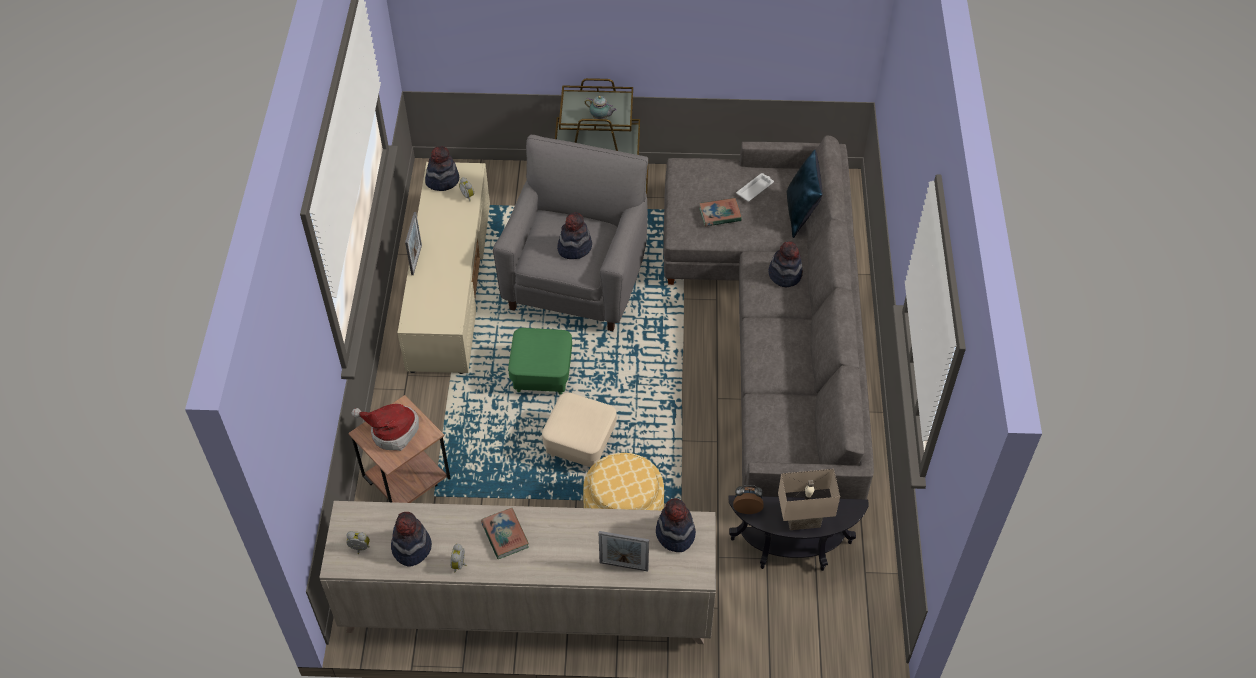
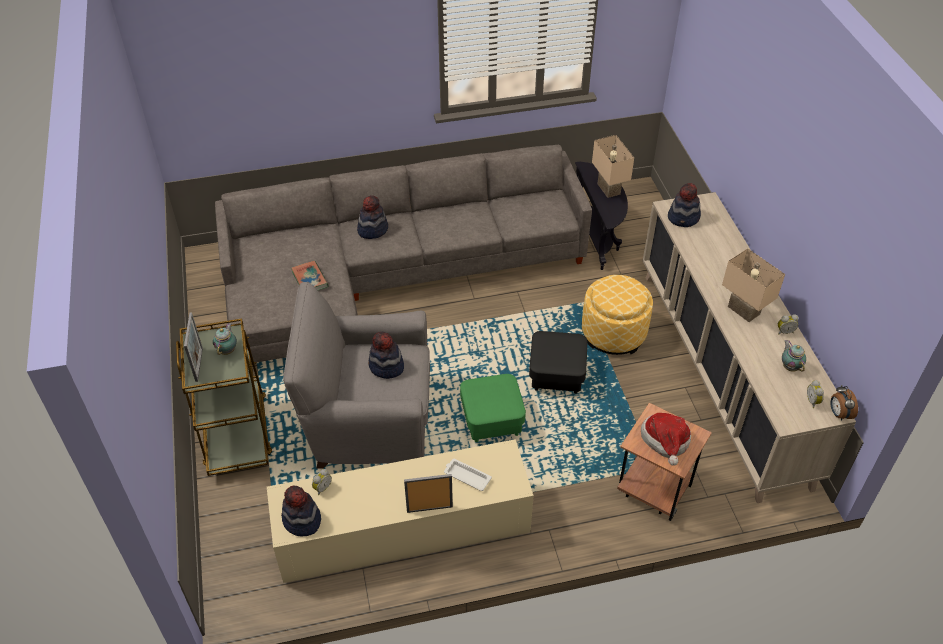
camera: 105 degrees left, 5 degrees down
(411, 547) = (790, 366): hat -> teapot
(505, 535) = (742, 311): book -> beige table lamp
(580, 444) = (556, 376): beige ottoman -> black ottoman
(623, 566) = (726, 239): picture frame -> picture frame (199, 364)
(747, 507) = (612, 217): alarm clock -> alarm clock (838, 414)
(755, 189) = (271, 261): white tray -> white tray (466, 476)
(801, 214) = (297, 230): blue pillow -> none

